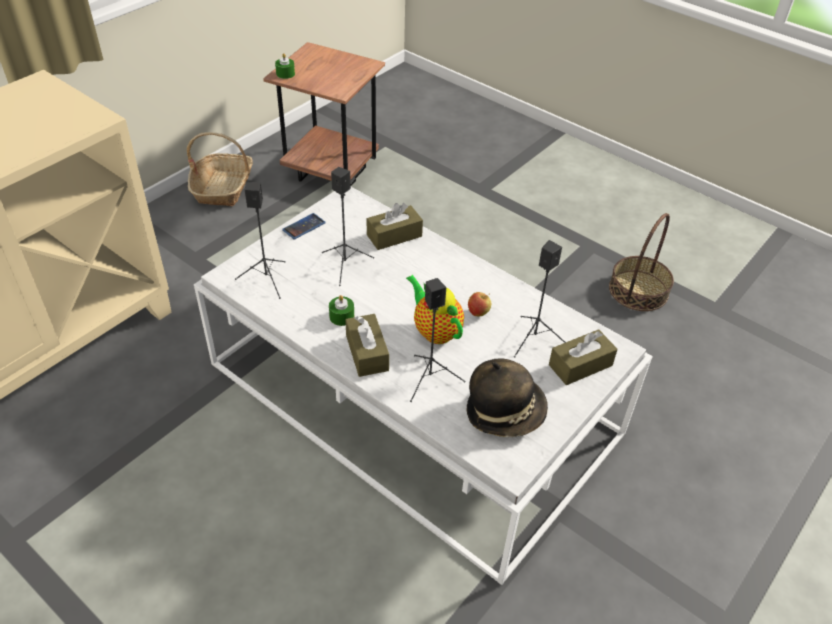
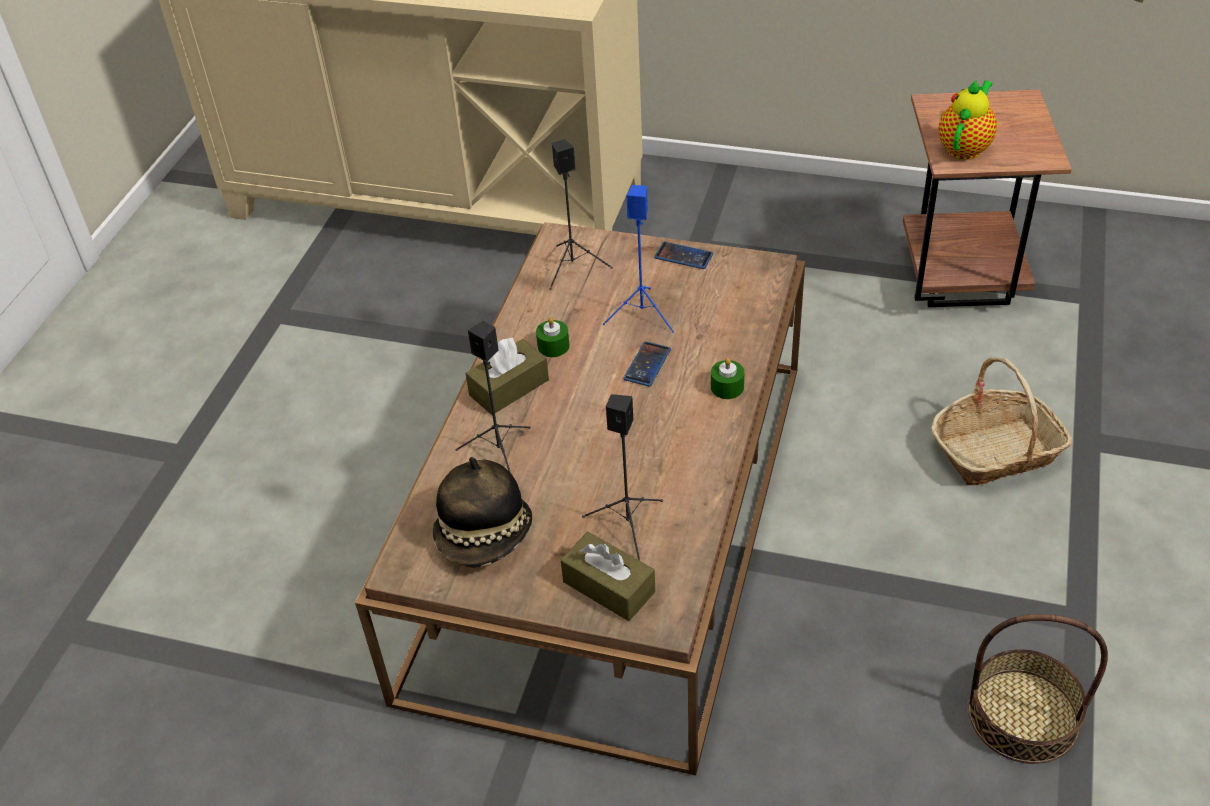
camera: 70 degrees right, 0 degrees up
(223, 187) = (840, 207): basket -> basket (996, 451)
(285, 74) = (940, 105): green candle -> green candle (727, 387)
(345, 264) = (643, 314): black speaker -> blue speaker
(394, 236) = (728, 333): brown tissue box -> none
(395, 280) = (647, 364): none -> phone
(414, 399) = (613, 524): white coffee table -> brown coffee table
(435, 331) = (581, 430): teapot -> teapot (965, 147)
(478, 313) = (640, 458): apple -> none

